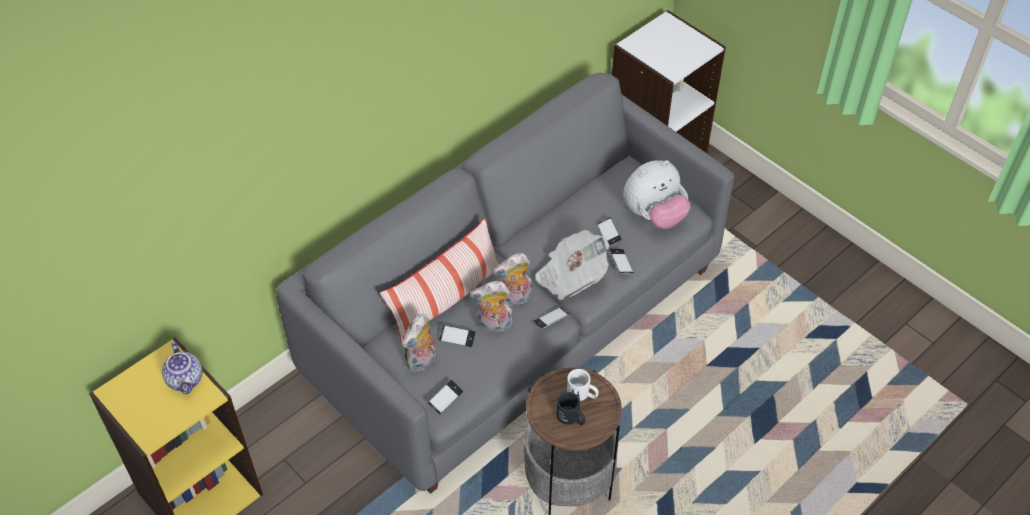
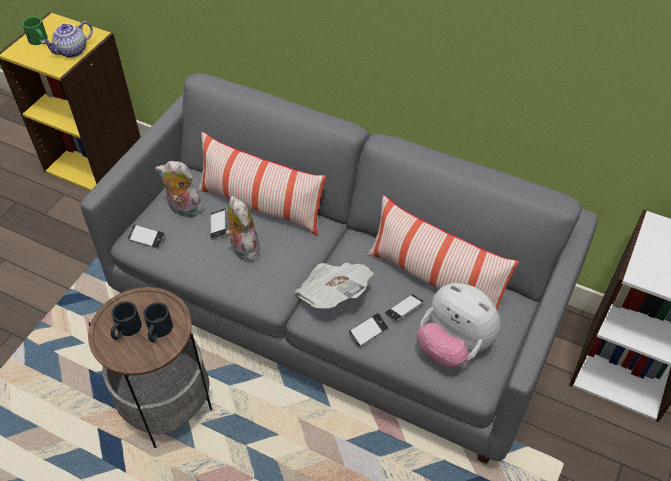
camera: 70 degrees right, 0 degrees up
(145, 409) = (40, 41): none -> green mug
(514, 299) = (283, 255): plush toy -> none
(551, 320) = (268, 291): phone -> none
(582, 394) = (158, 331): white mug -> black mug
(585, 205) = (435, 279): none -> pillow

